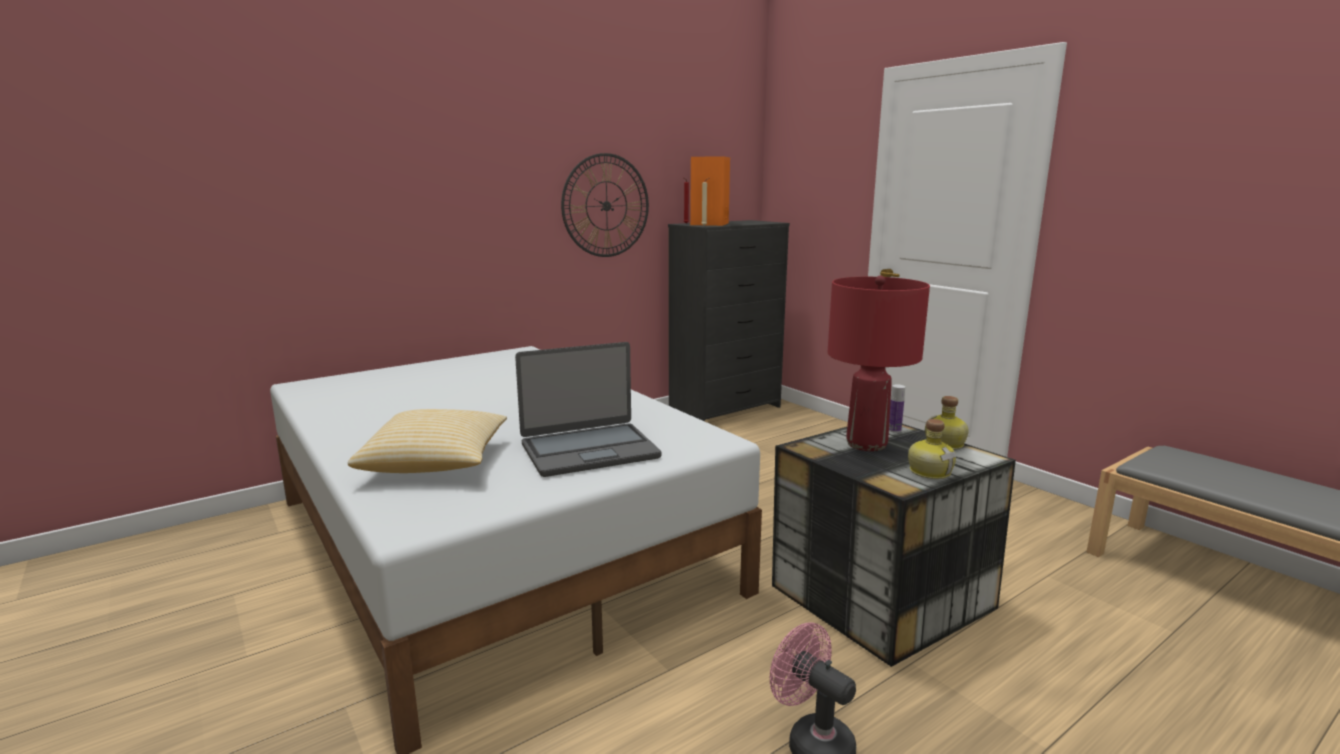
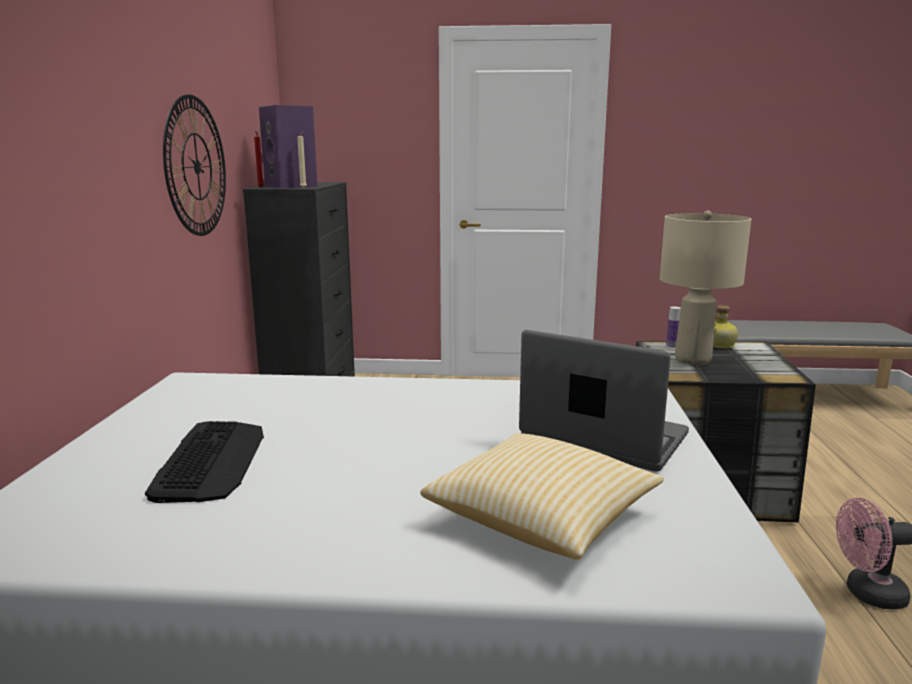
camera: 50 degrees left, 0 degrees up
(423, 387) = (211, 461): none -> keyboard
(589, 450) = (603, 438): laptop -> laptop turned 75 degrees counterclockwise
(710, 224) = (292, 186): orange speaker -> purple speaker
(865, 444) = (692, 360): red table lamp -> beige table lamp
(930, 471) = (769, 363): bottle -> none

